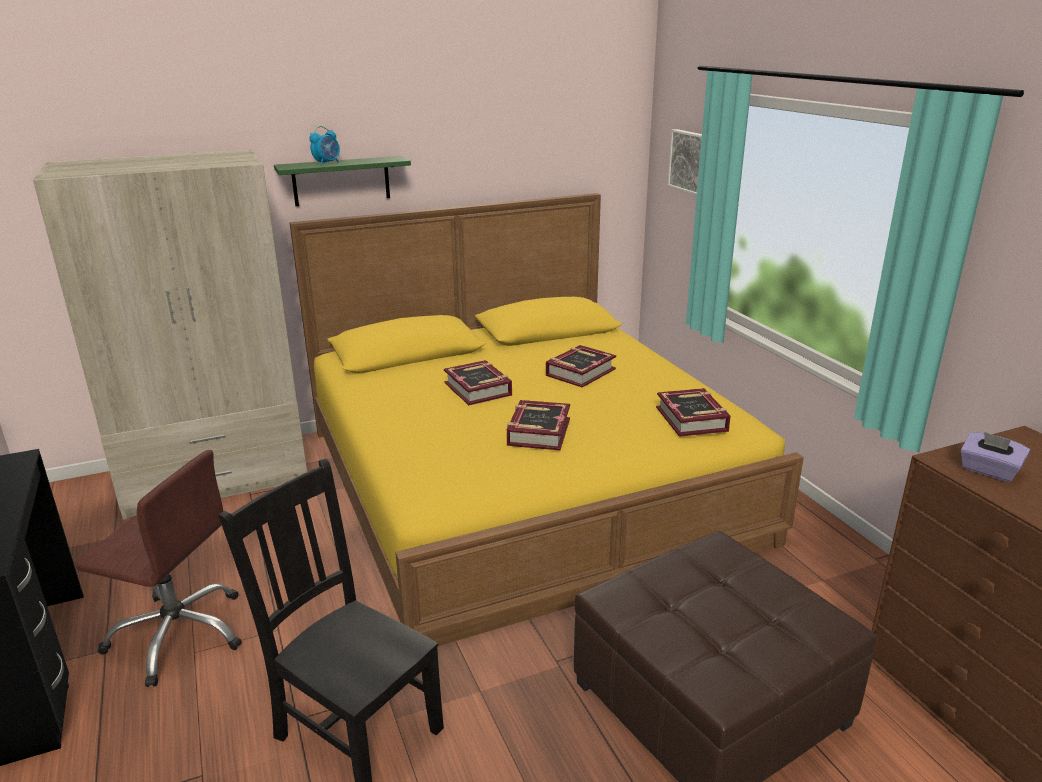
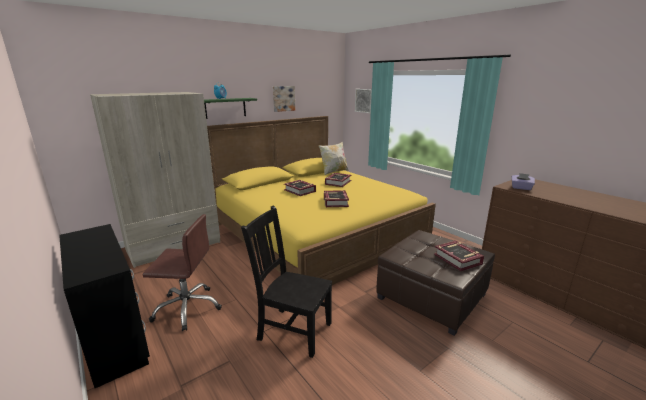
camera: 15 degrees left, 5 degrees down
(485, 154) = (283, 98): none -> picture
(591, 337) = (333, 172): none -> pillow
(692, 419) = (392, 193): book -> book (457, 259)

